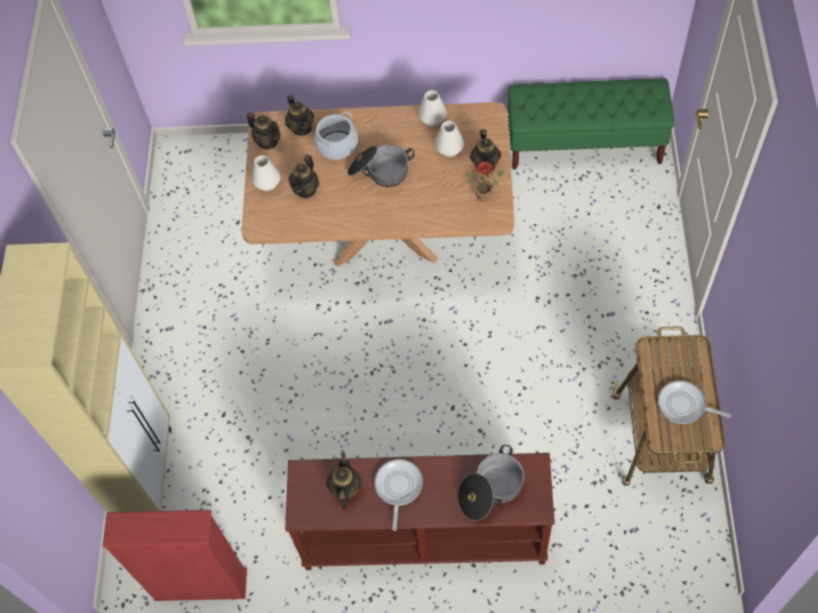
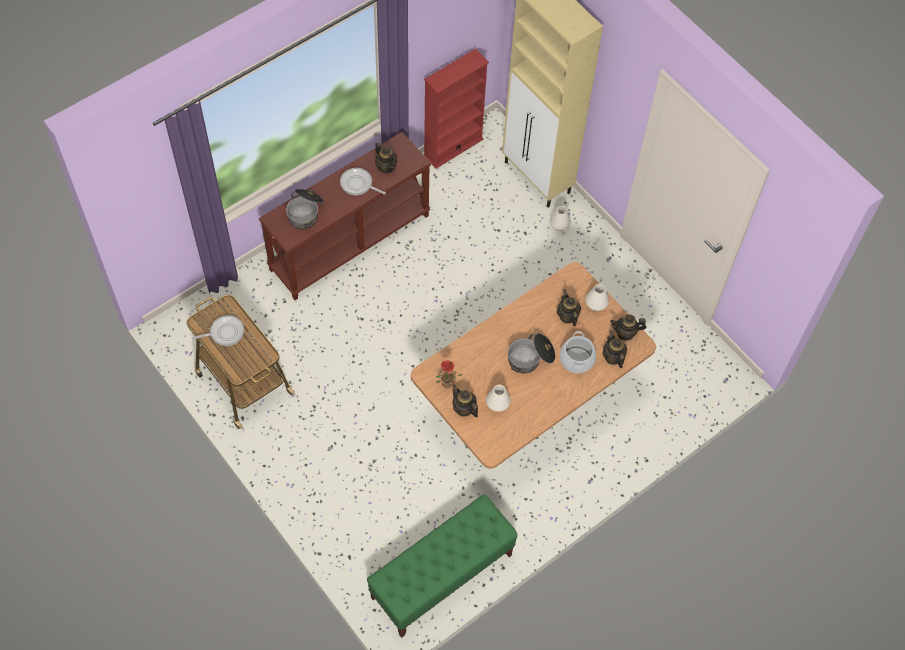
camera: 135 degrees right, 0 degrees up
(301, 128) = (613, 357): teapot -> teapot turned 45 degrees clockwise
(398, 487) = (358, 184): frying pan -> frying pan turned 150 degrees clockwise
(432, 119) = (529, 420): white vase -> white vase (559, 225)

